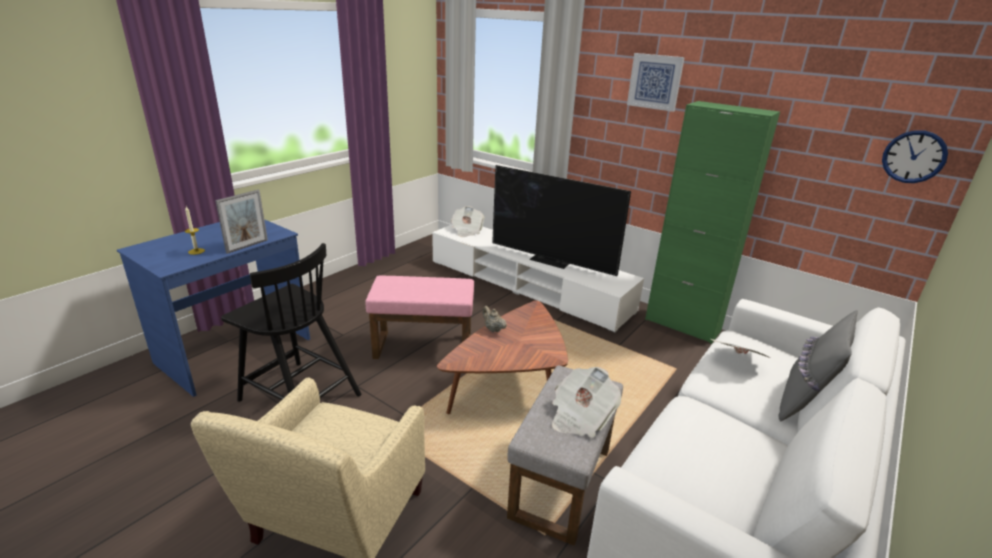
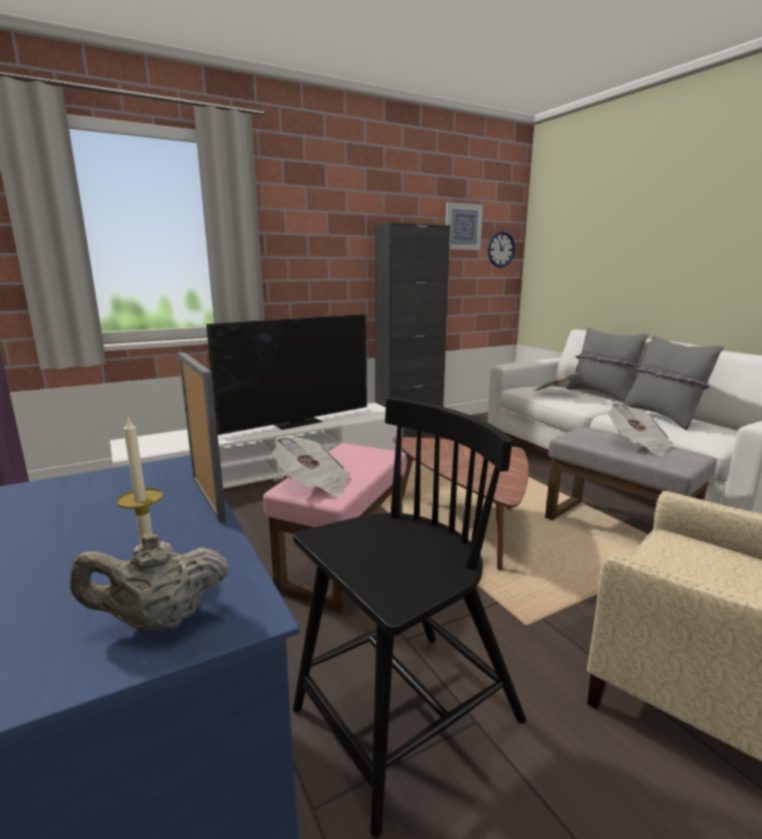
camera: 65 degrees left, 10 degrees down
(467, 231) = (151, 443): newspaper -> newspaper (313, 484)
(493, 329) = (442, 464): beige teapot -> beige teapot (159, 621)
(655, 82) = (331, 210): picture -> picture (462, 227)
(682, 325) = (409, 431): green cabinet -> black cabinet
(719, 444) = (662, 417): none -> grey pillow

